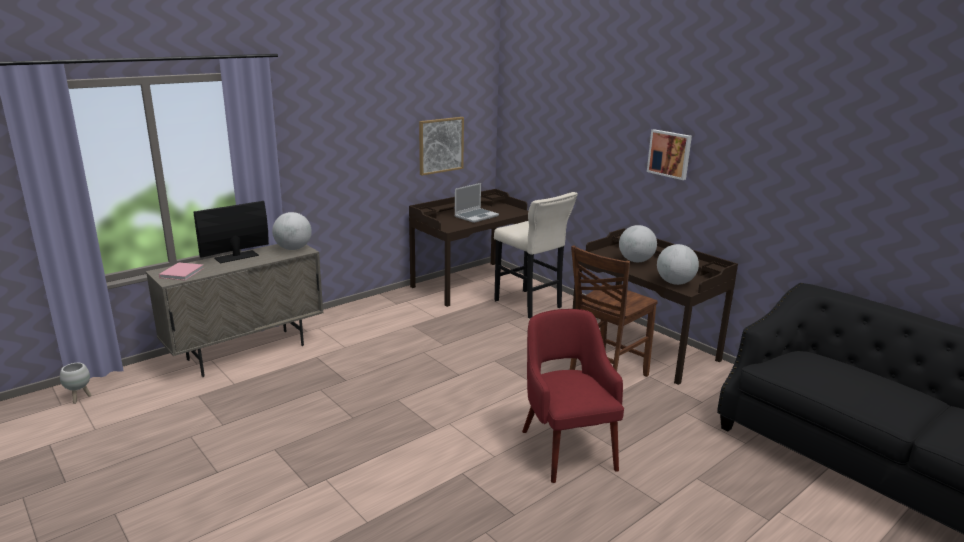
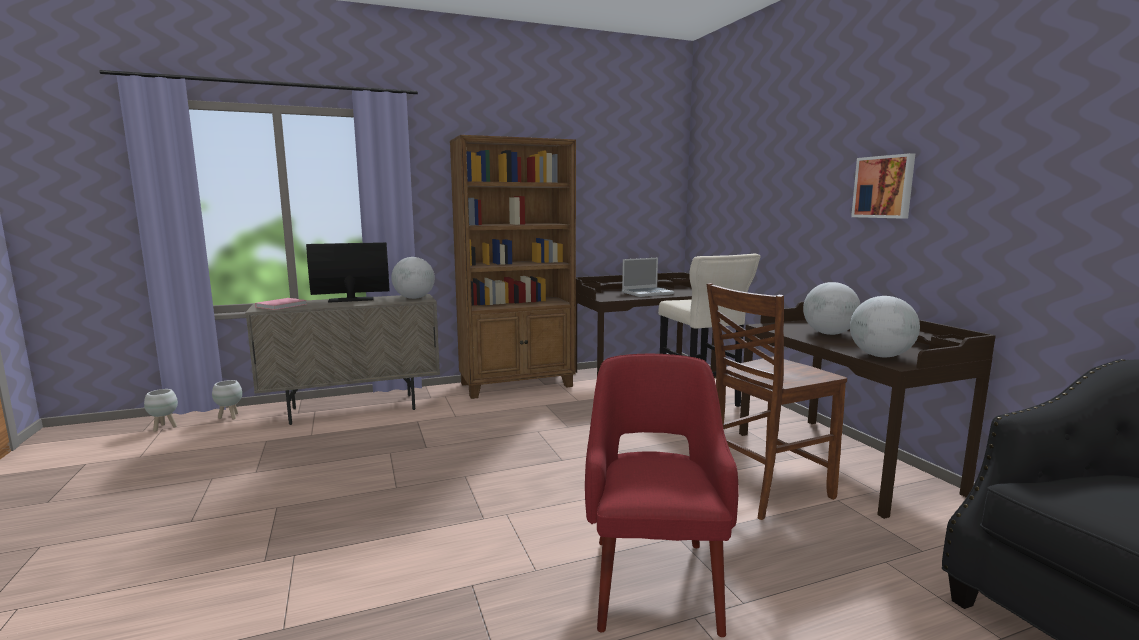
camera: 20 degrees right, 10 degrees down
(133, 377) = (230, 417): none -> white planter
(374, 307) = (517, 385): none -> brown bookcase
(440, 145) = (614, 215): picture -> none

